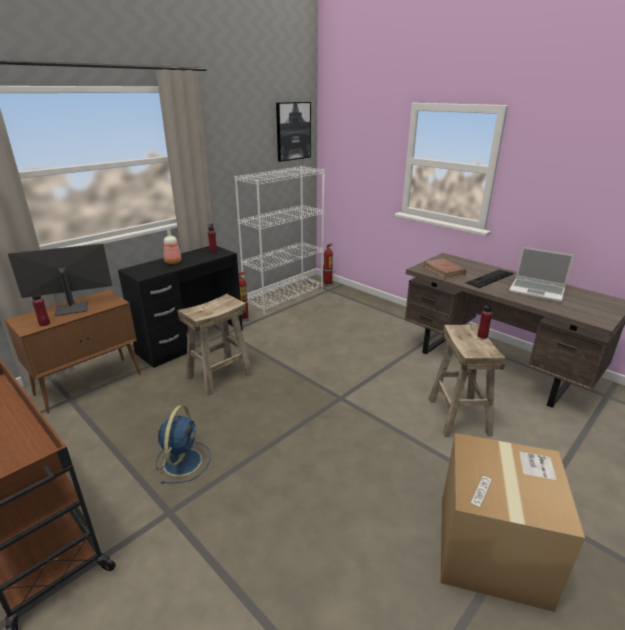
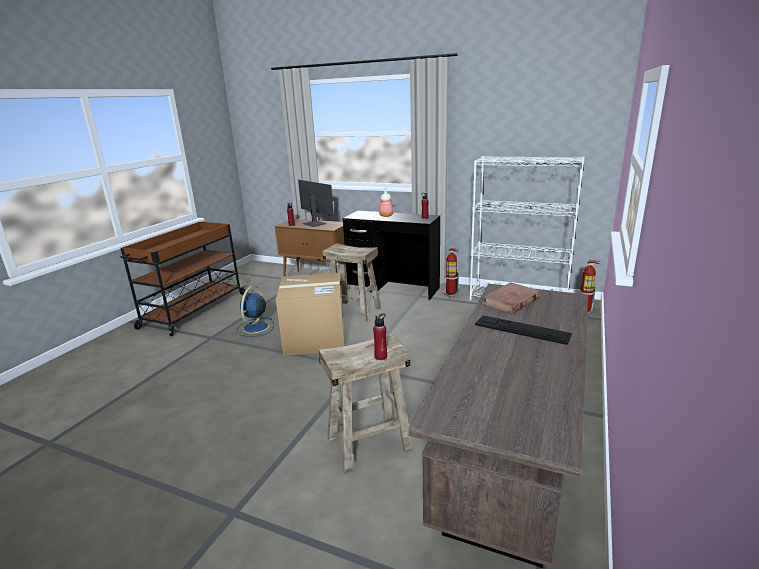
camera: 70 degrees right, 5 degrees down
(183, 460) = (255, 328): blue fan -> blue fan turned 120 degrees clockwise
(293, 131) = (580, 114): picture -> none
(491, 549) = (182, 481): cardboard box -> cardboard box (315, 338)
(537, 291) = (512, 365): laptop -> none

